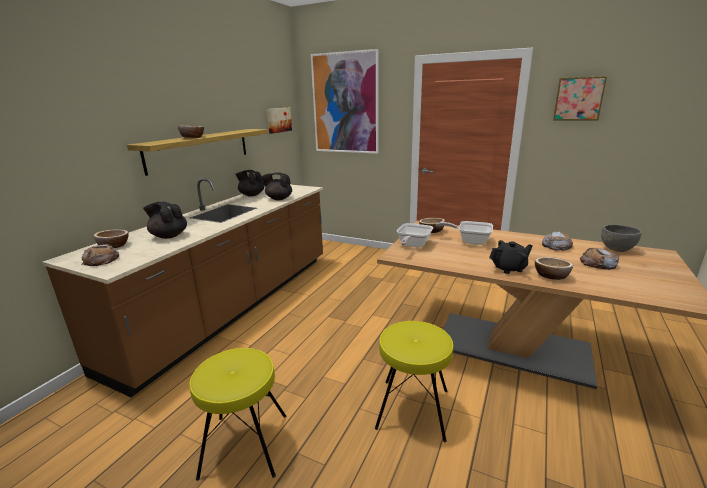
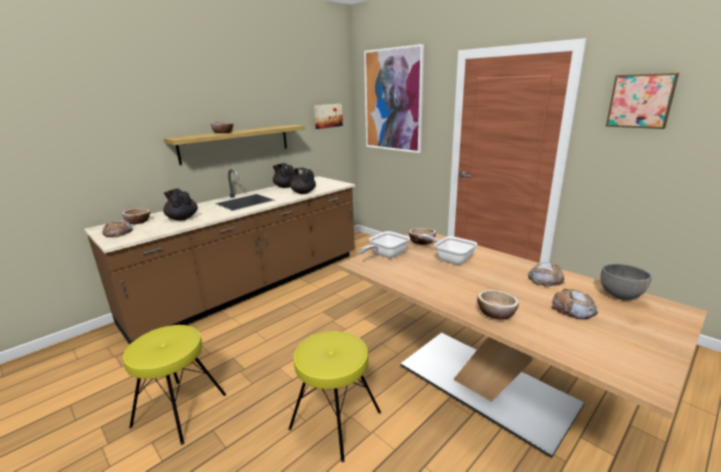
camera: 20 degrees right, 0 degrees up
(509, 268) = (457, 296): black teapot -> none

